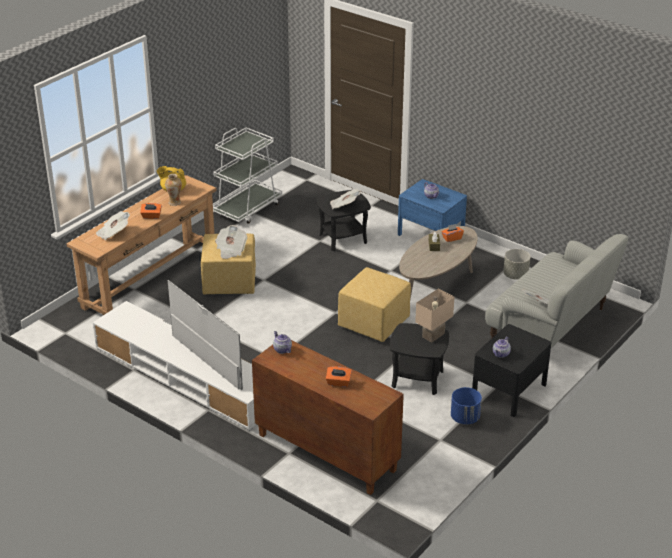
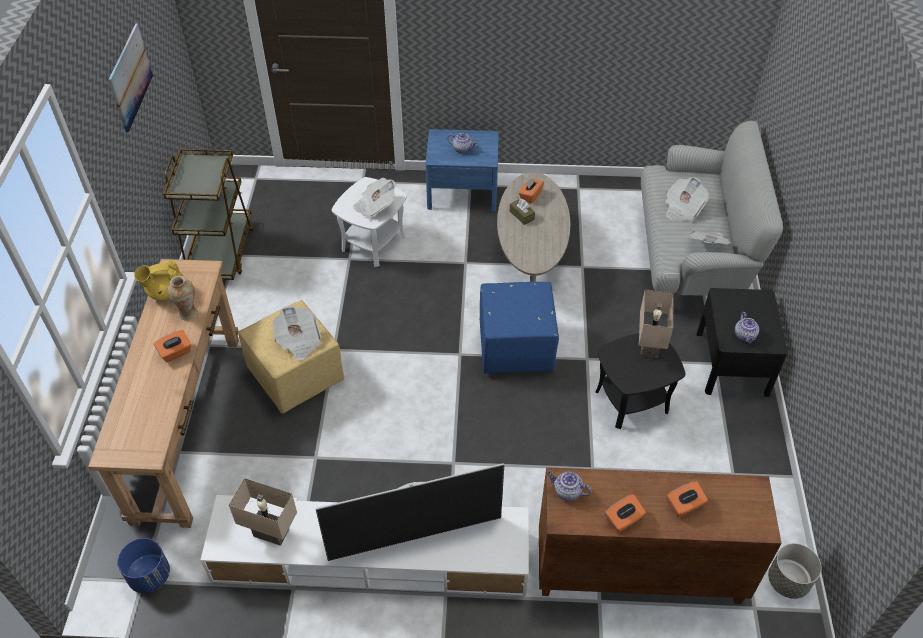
camera: 35 degrees left, 15 degrees up
(113, 233) = (146, 411): newspaper -> newspaper (682, 208)
(137, 327) = (272, 531): none -> beige table lamp
(205, 362) = (415, 537): television -> television turned 150 degrees clockwise
(218, 63) = (130, 77): none -> picture
(247, 208) = (220, 252): white cart -> brown cart
(297, 373) = (623, 520): none -> orange tissue box
(343, 238) = (373, 243): black side table -> white side table
(374, 324) = (517, 348): yellow ottoman -> blue ottoman
(465, 418) = (727, 427): blue planter -> blue planter (150, 575)
(515, 275) = (596, 206): grey planter -> grey planter (788, 581)

